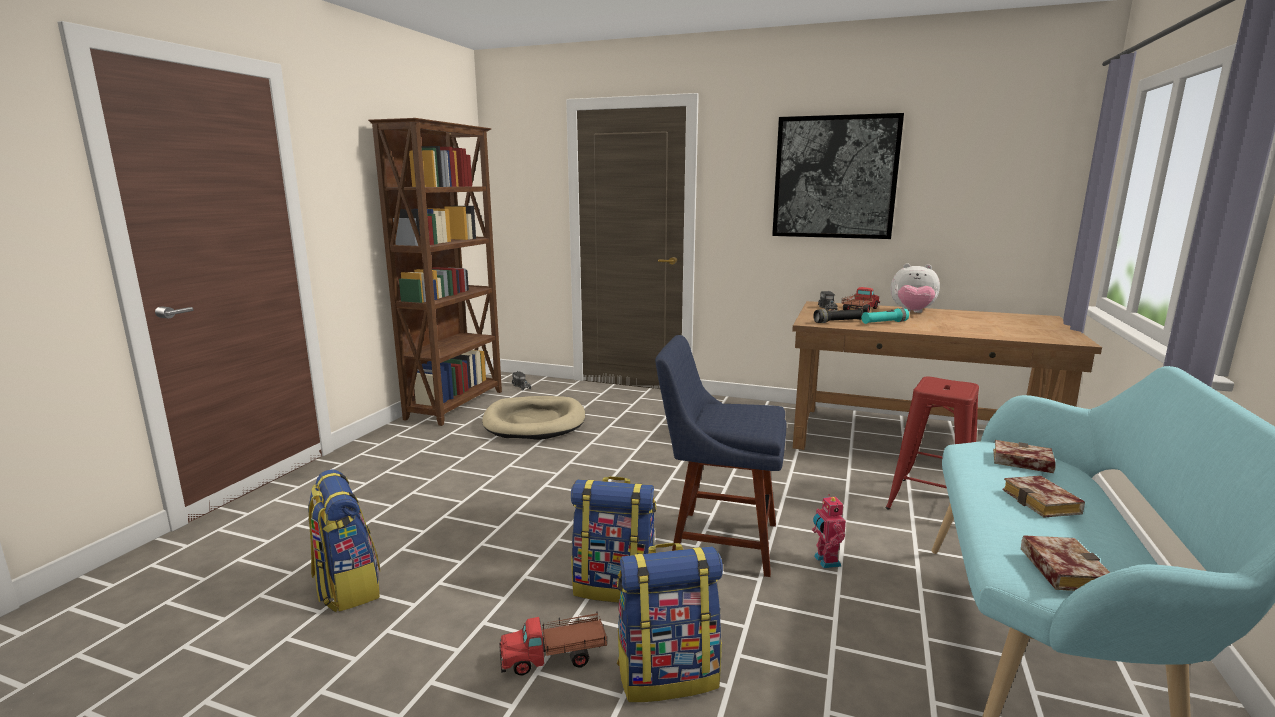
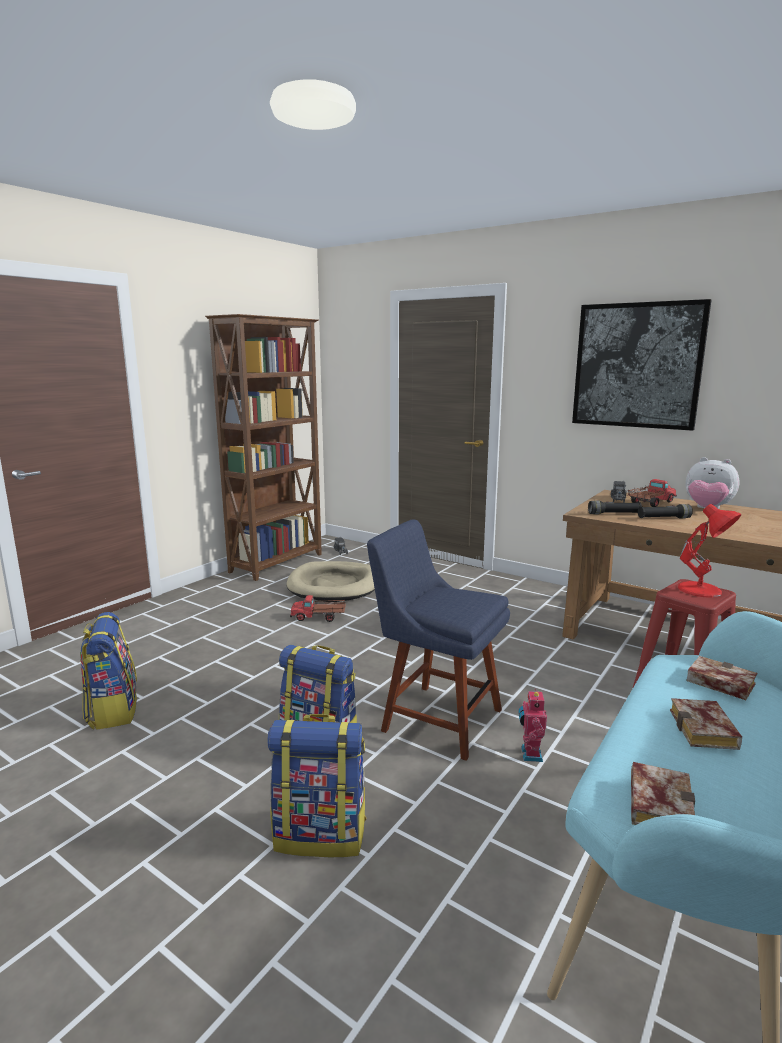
camera: 15 degrees right, 0 degrees up
(555, 656) = (237, 798): toy truck -> toy truck (319, 617)
(884, 323) = (663, 518): turquoise flashlight -> black flashlight
(950, 384) = (702, 590): none -> red table lamp

